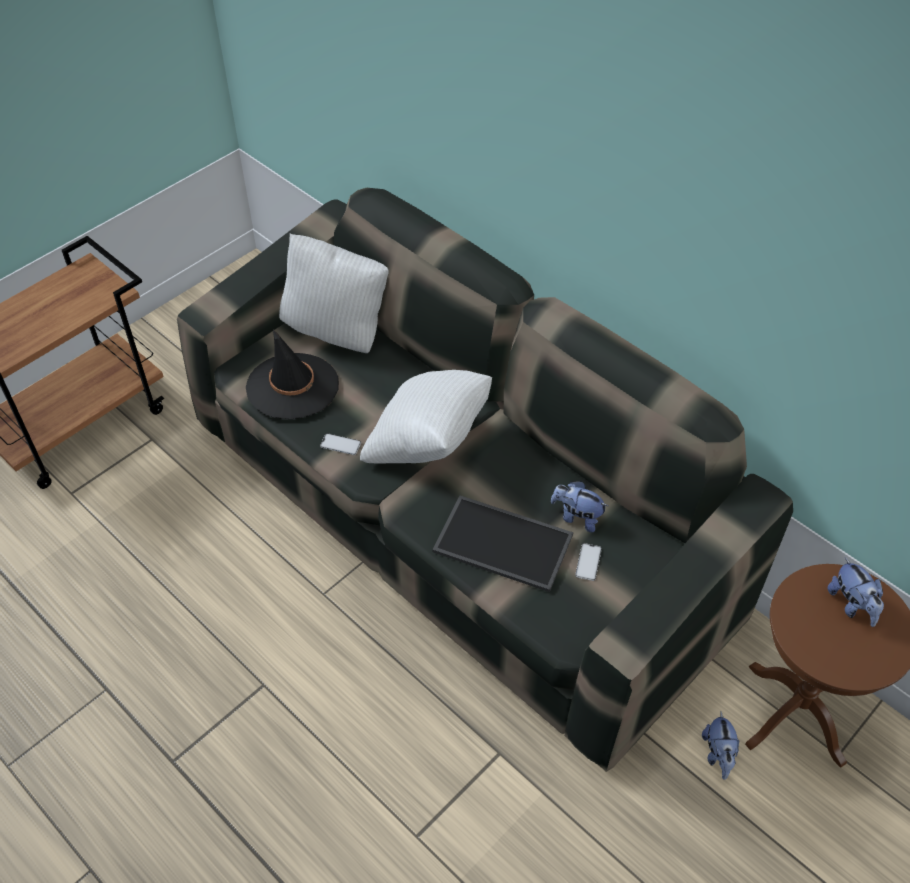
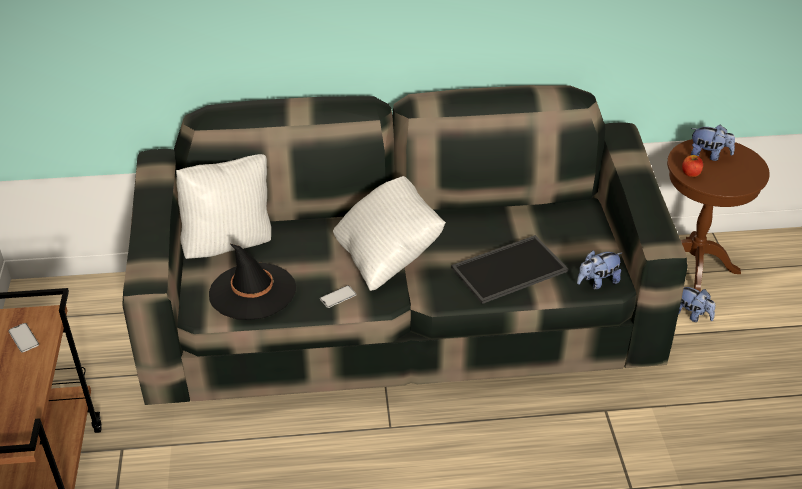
camera: 50 degrees left, 10 degrees down
(577, 517) = (522, 229): plush toy -> plush toy (597, 282)
(588, 562) = (562, 243): phone -> phone (23, 338)
(796, 605) = (690, 173): none -> apple

